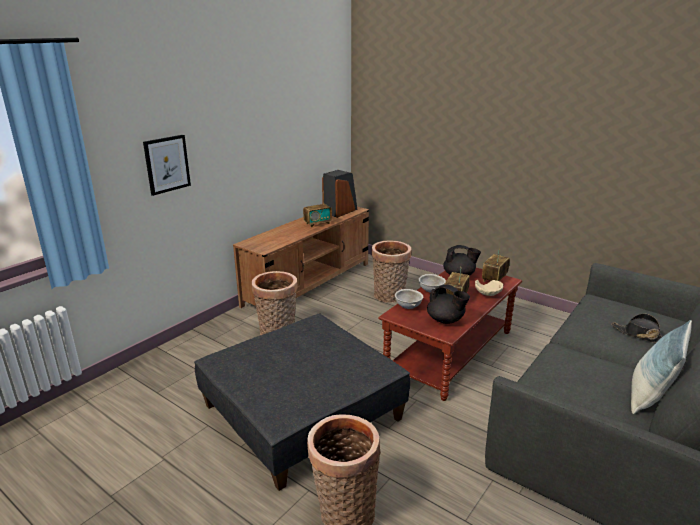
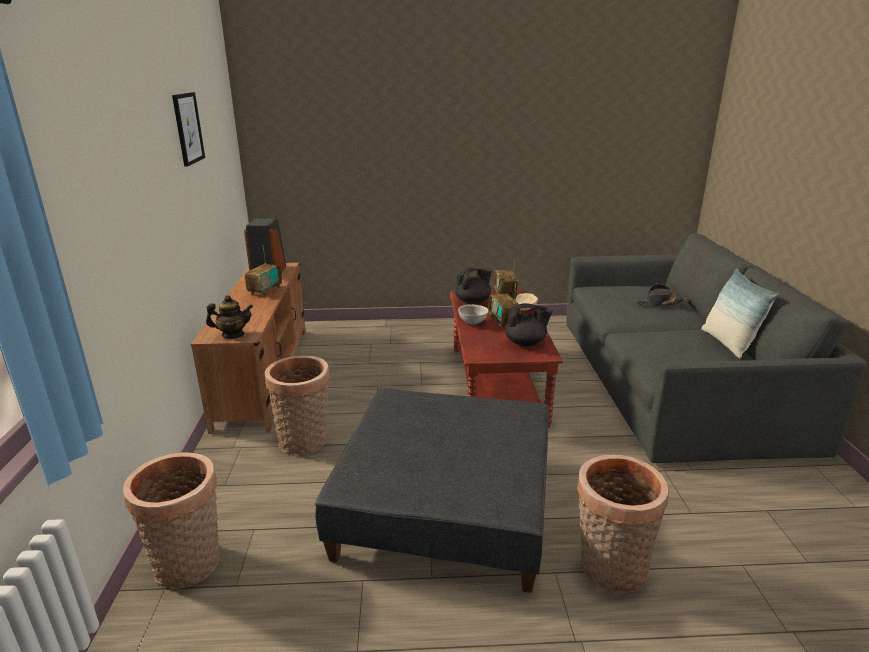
camera: 40 degrees left, 0 degrees up
(167, 164) = (115, 233): picture -> picture (188, 128)
(259, 246) = (233, 335): none -> teapot
(389, 297) = (374, 356): basket -> basket (190, 567)
(408, 307) = (477, 344): grey bowl -> none

